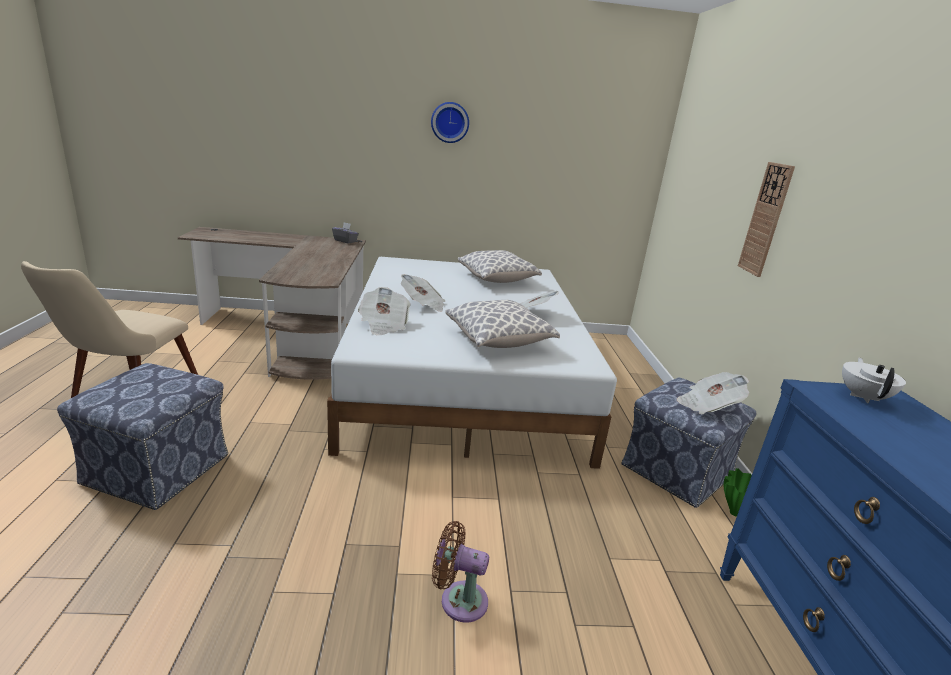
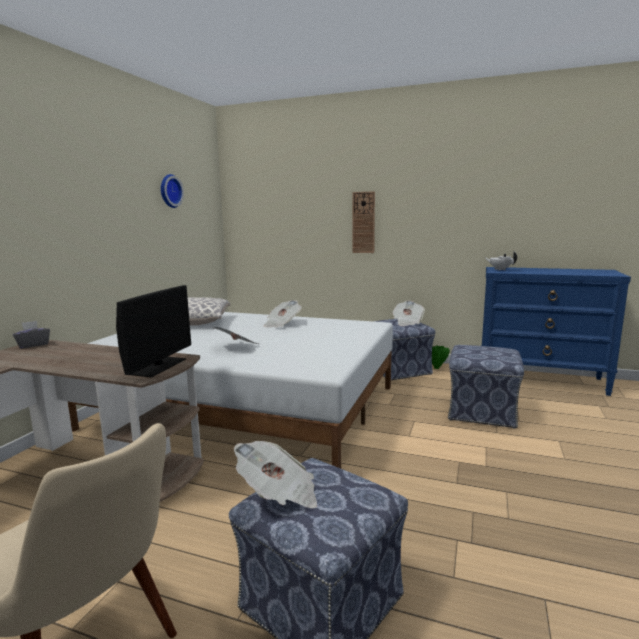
camera: 65 degrees left, 10 degrees down
(301, 278) = (158, 366): none -> monitor
(383, 325) = (275, 362): newspaper -> newspaper (278, 494)
(450, 122) = (94, 189): wall clock -> wall clock (169, 191)
(459, 600) = (506, 448): brown fan -> none
(498, 341) = (328, 336): pillow -> none
(580, 572) = (481, 411): none -> ottoman

